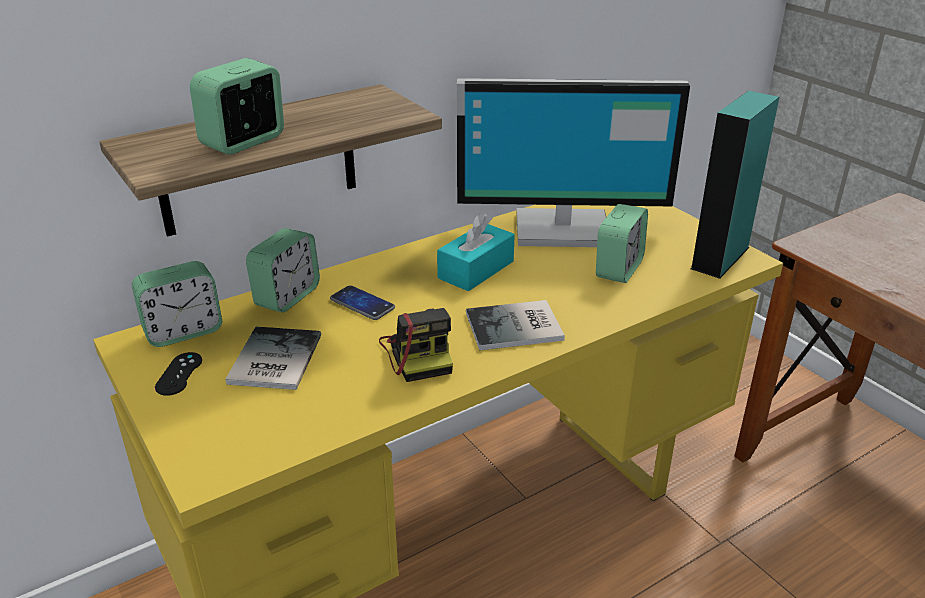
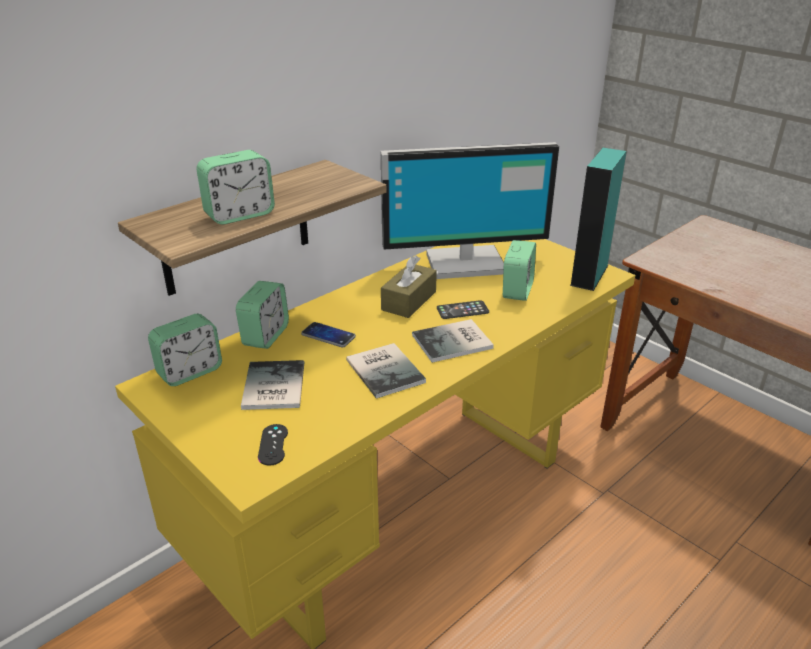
camera: 10 degrees left, 0 degrees up
(179, 374) = (199, 405): black game controller -> black game controller (273, 444)
(244, 142) = (239, 215): alarm clock -> alarm clock turned 150 degrees counterclockwise
(419, 353) = (386, 369): camera -> book
(476, 270) = (409, 301): turquoise tissue box -> brown tissue box
(540, 288) = (462, 310): none -> phone

